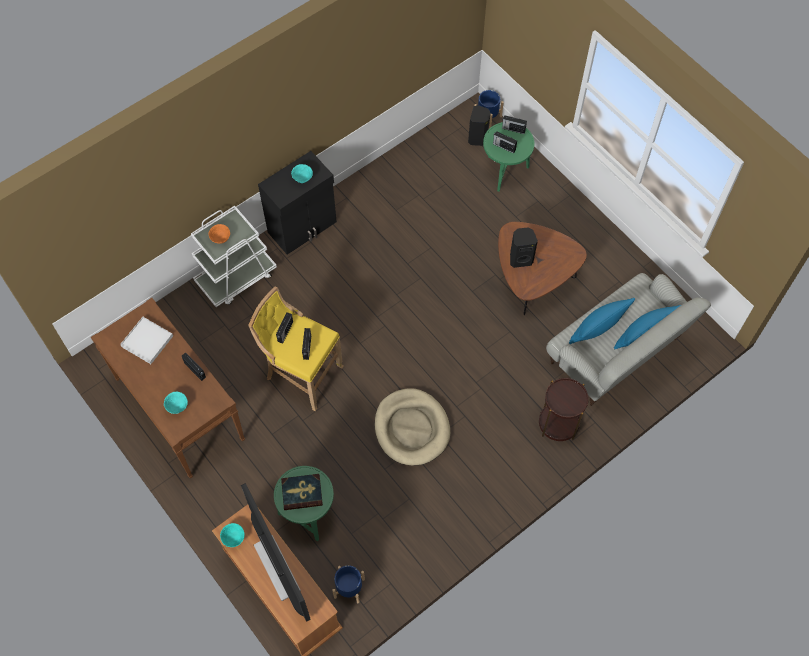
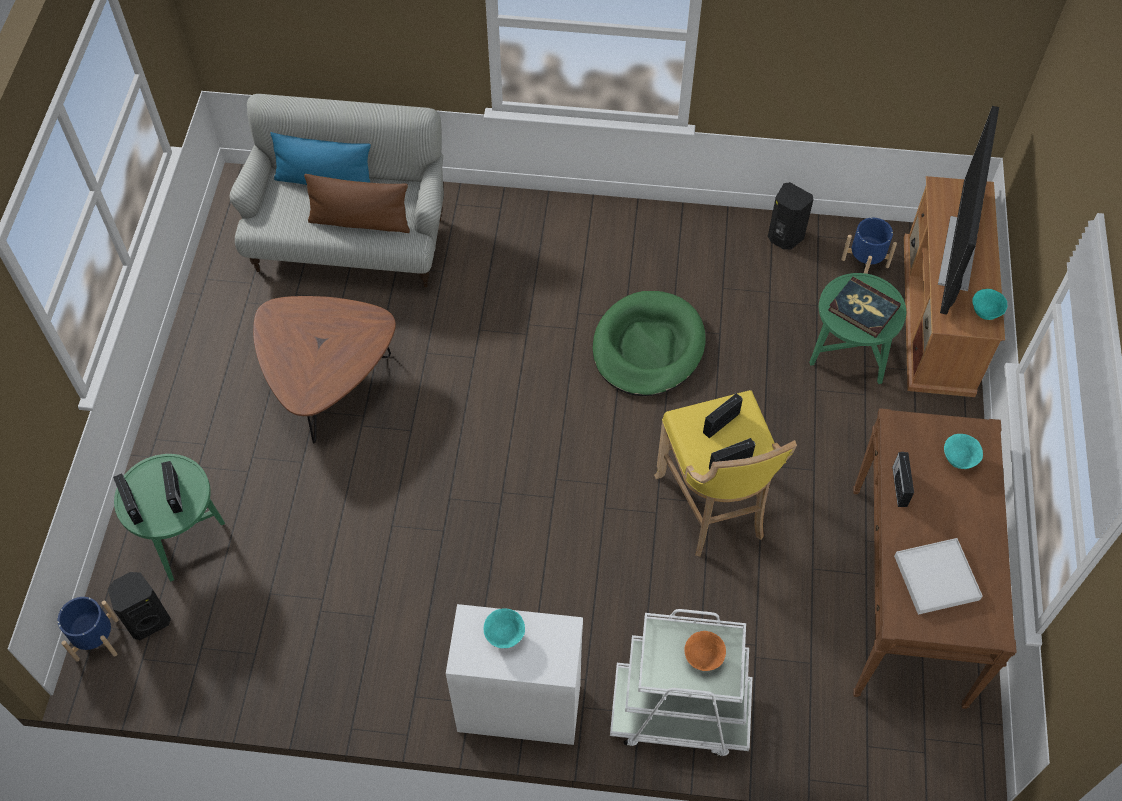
camera: 135 degrees left, 5 degrees down
(303, 227) = (518, 705): black cabinet -> white cabinet
(412, 428) = (648, 347): beige dog bed -> green dog bed
(520, 258) = (338, 360): black speaker -> black speaker (784, 237)
(558, 423) = (492, 231): brown side table -> none
(598, 328) = (360, 222): blue pillow -> brown pillow

